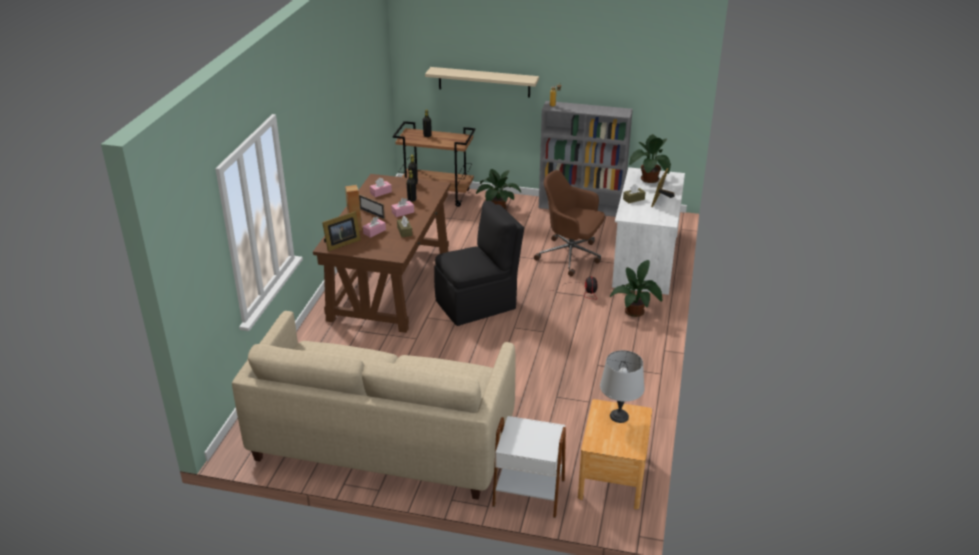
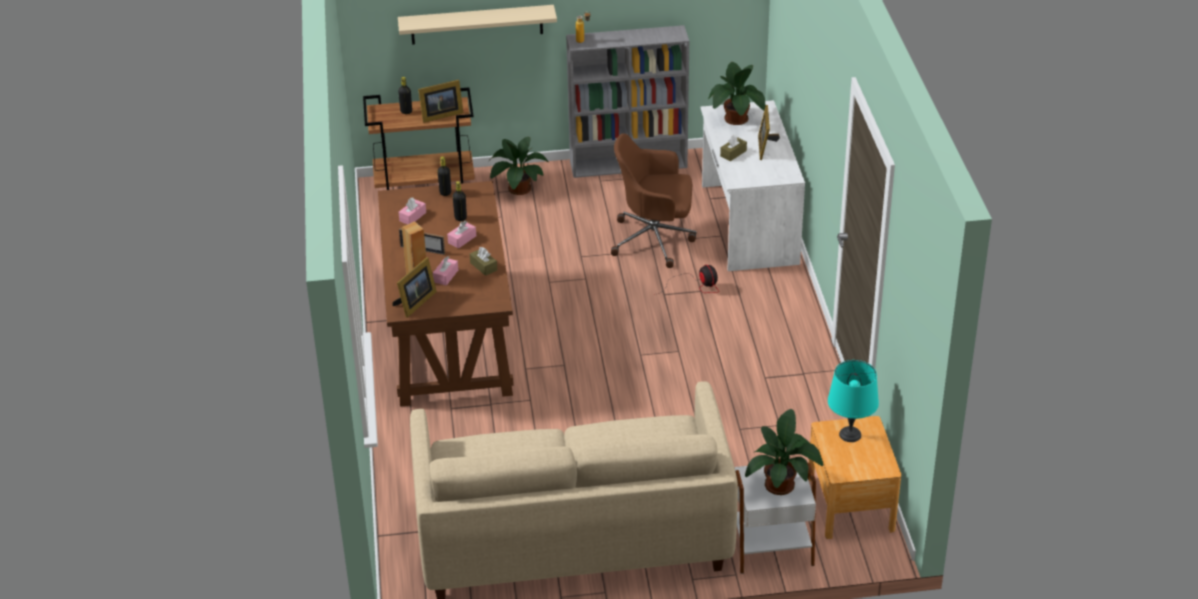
camera: 20 degrees left, 5 degrees up
(447, 141) = (440, 115): none -> picture frame
(477, 304) = (578, 335): black chair -> none
(619, 416) = (850, 434): grey table lamp -> turquoise table lamp
(636, 311) = (773, 296): potted plant -> potted plant (782, 483)

